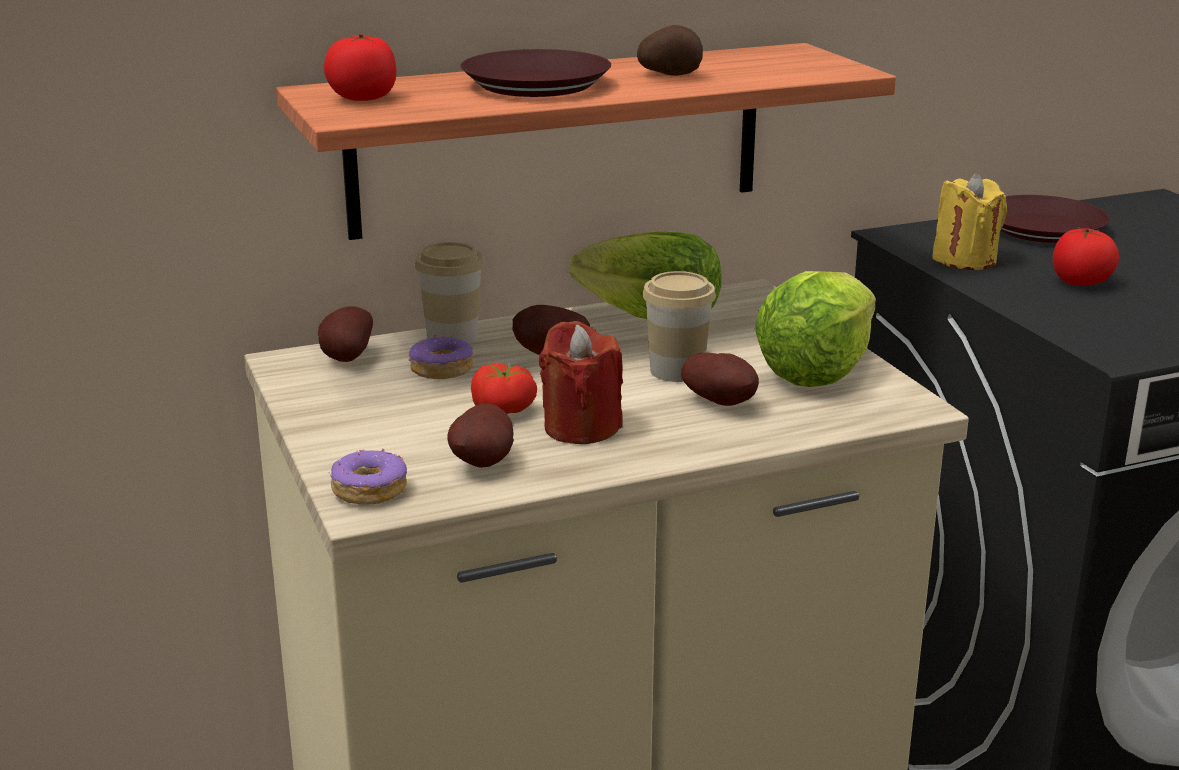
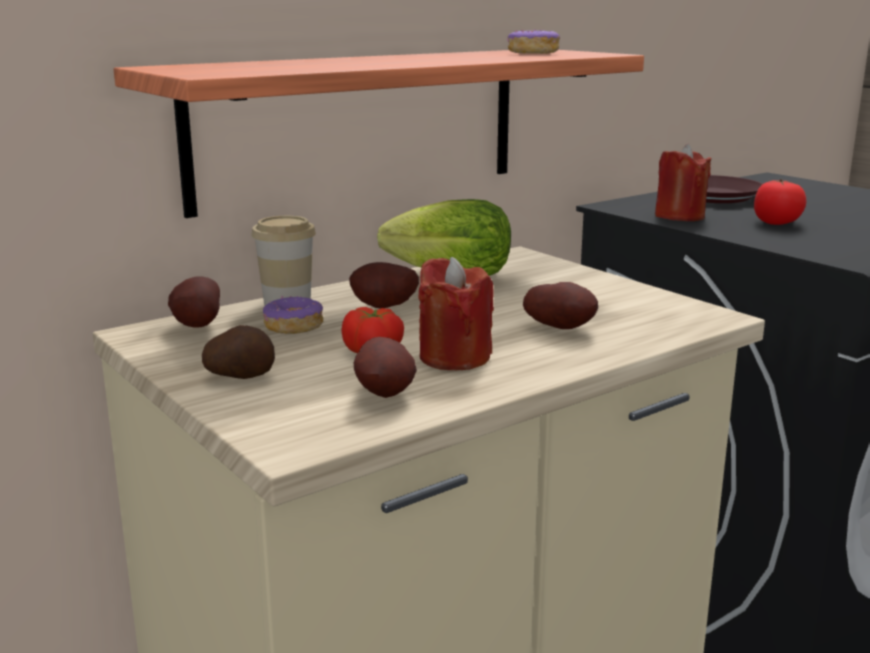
camera: 15 degrees left, 5 degrees down
(363, 98) = (209, 67): tomato -> none
(369, 490) = (285, 429): donut -> donut (532, 52)
(538, 85) = (361, 61): brown plate -> none
(670, 75) = (466, 57): potato -> potato (241, 376)
(677, 371) = (503, 309): cup -> none
(817, 371) = (618, 299): lettuce -> none
(965, 260) = (679, 216): yellow candle -> red candle

